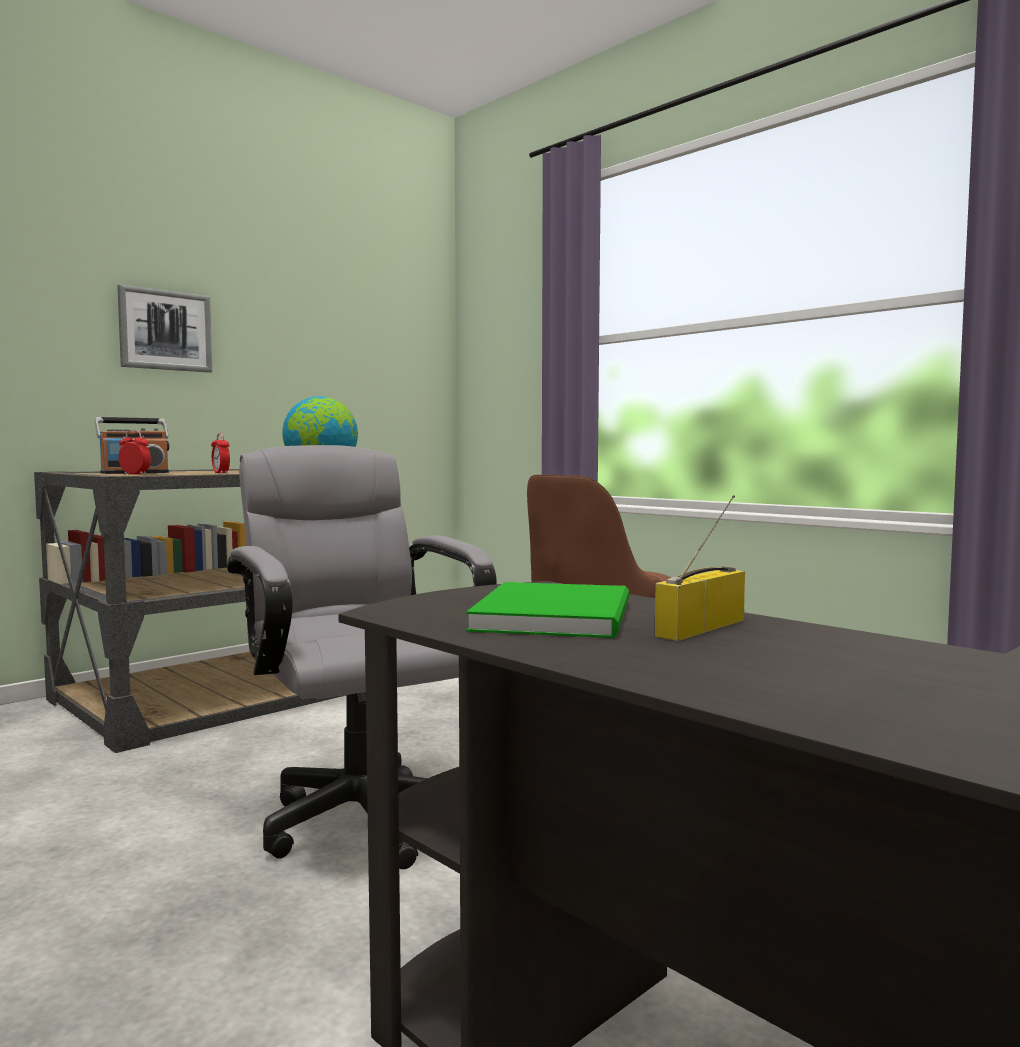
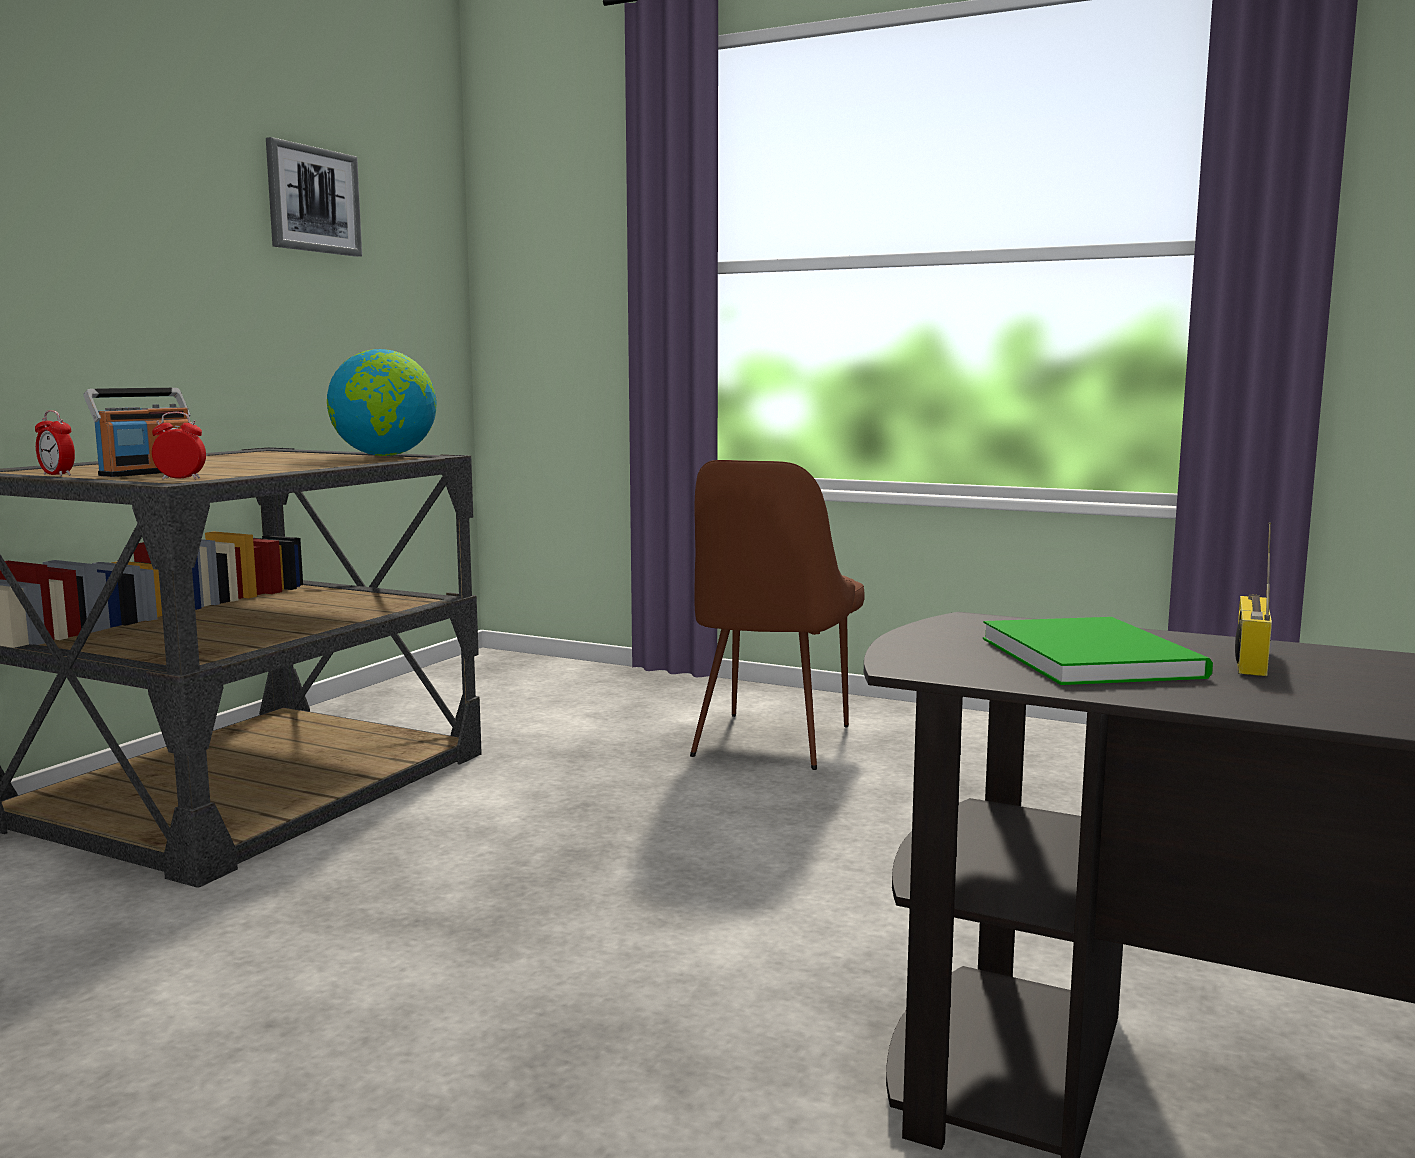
camera: 20 degrees left, 5 degrees up
(165, 330) = (102, 240): picture -> picture (313, 200)
(221, 473) = (269, 468): alarm clock -> alarm clock (57, 475)
(356, 820) = (635, 920): grey office chair -> none

